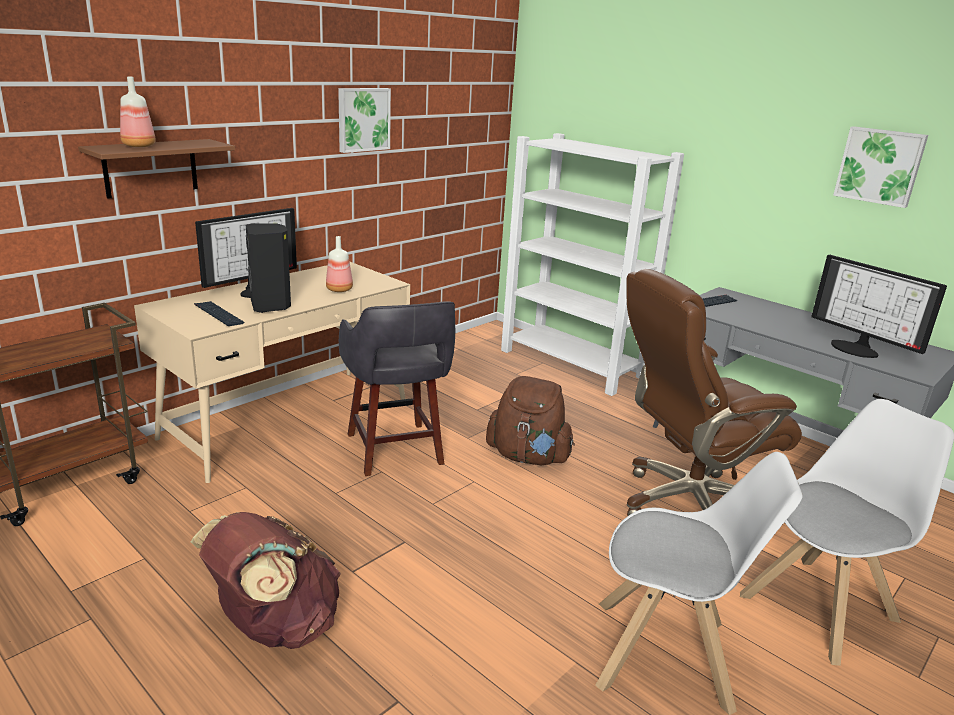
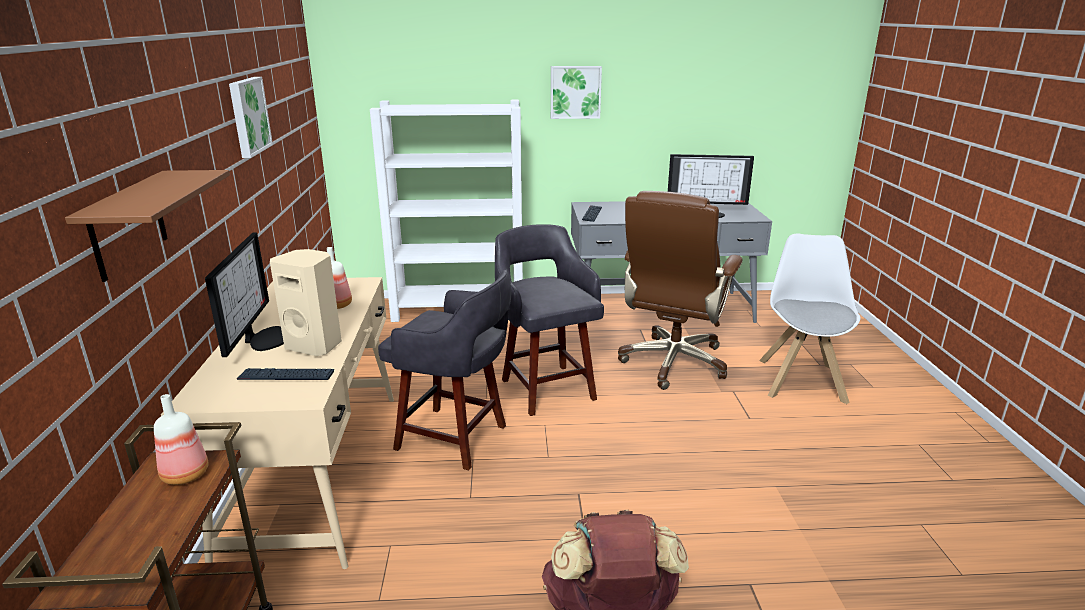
camera: 45 degrees left, 0 degrees up
(139, 146) = (138, 196): bottle -> bottle (184, 474)
(271, 306) = (315, 345): black speaker -> beige speaker
(528, 457) = (546, 387): brown backpack -> grey stool
(667, 656) = (797, 450): chair -> none
(880, 166) = (671, 85): picture -> picture (575, 92)

